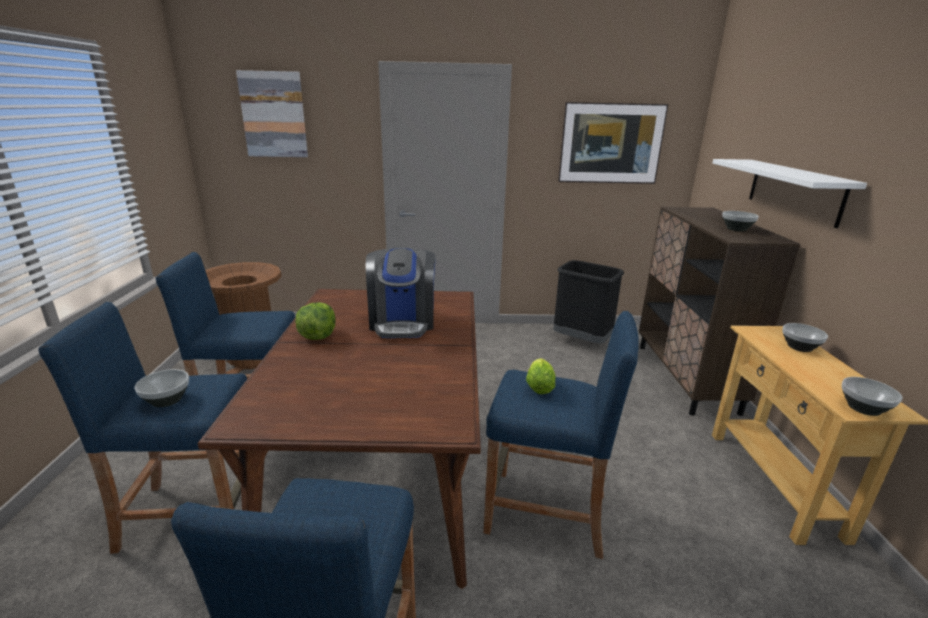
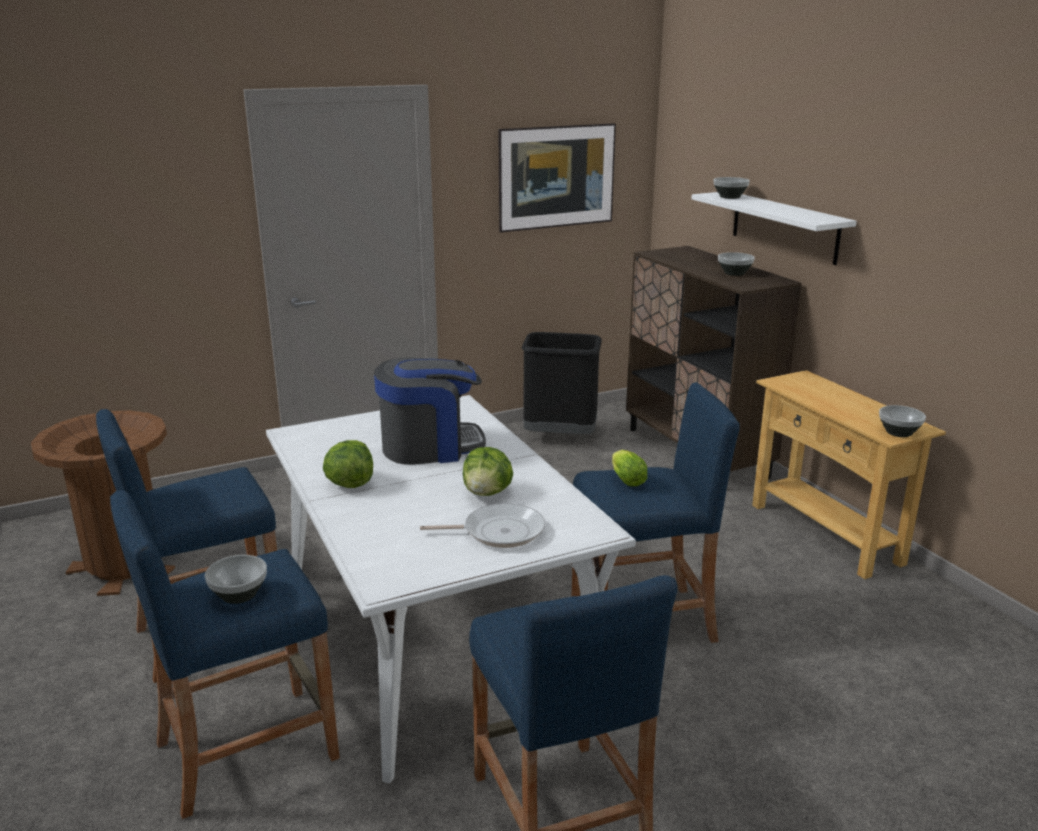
camera: 25 degrees left, 0 degrees up
(274, 115) = (82, 178): picture -> none
(372, 404) = (499, 532): none -> frying pan
(381, 466) = (433, 633): brown dining table -> white dining table
(401, 368) = (487, 493): none -> lettuce
(402, 322) = (430, 447): coffee machine -> coffee machine turned 75 degrees counterclockwise
(799, 347) = (825, 389): bowl -> bowl (729, 197)

